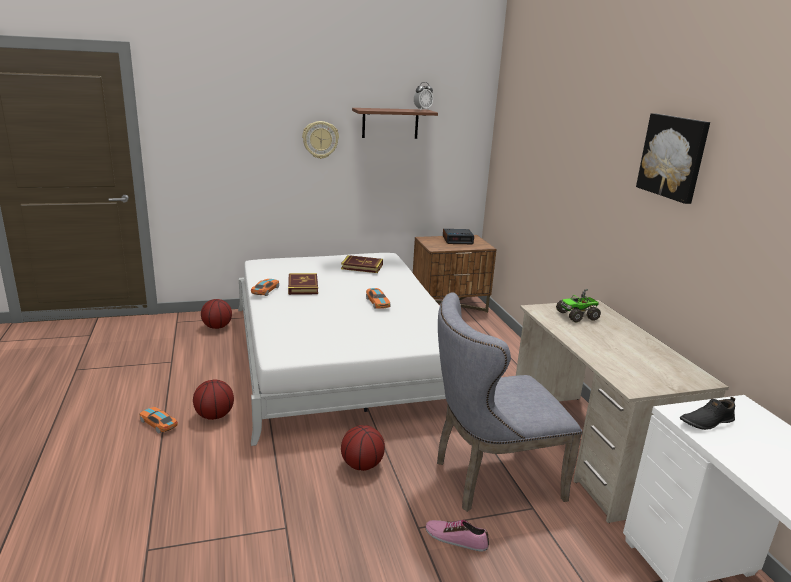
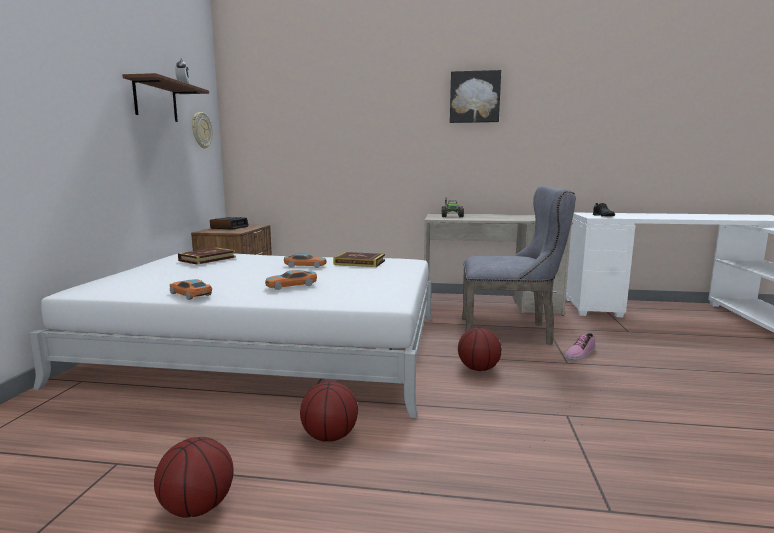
camera: 65 degrees left, 10 degrees down
(158, 423) = (311, 487): toy car -> toy car (291, 285)
(217, 327) = (60, 411): basketball -> basketball (197, 507)
(303, 286) = (216, 279): book -> book (359, 262)
(320, 139) = (97, 111): wall clock -> wall clock (201, 130)
(489, 478) = (511, 332): grey chair -> grey chair turned 90 degrees counterclockwise

